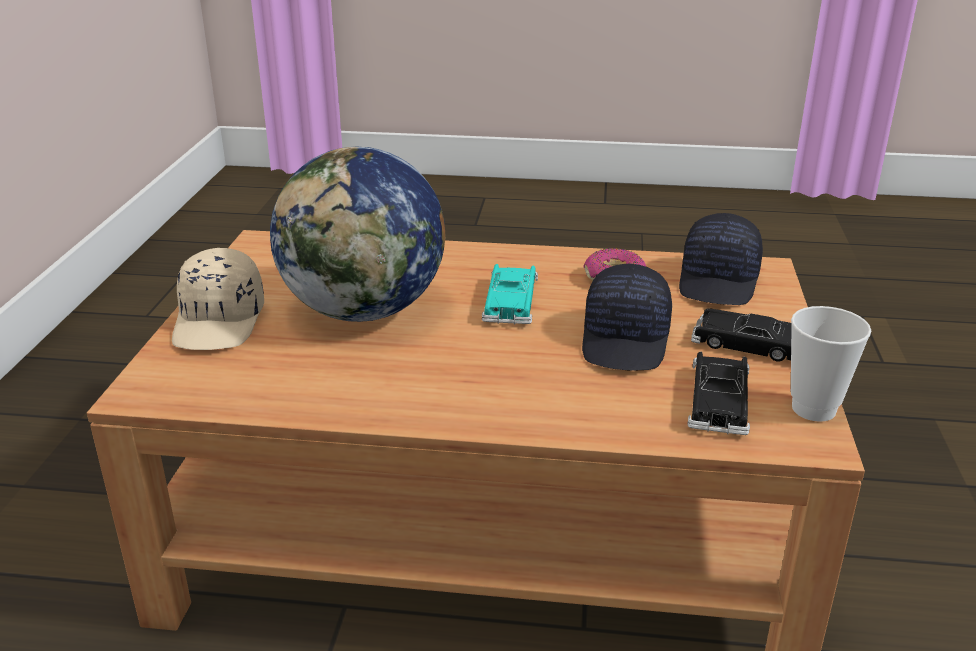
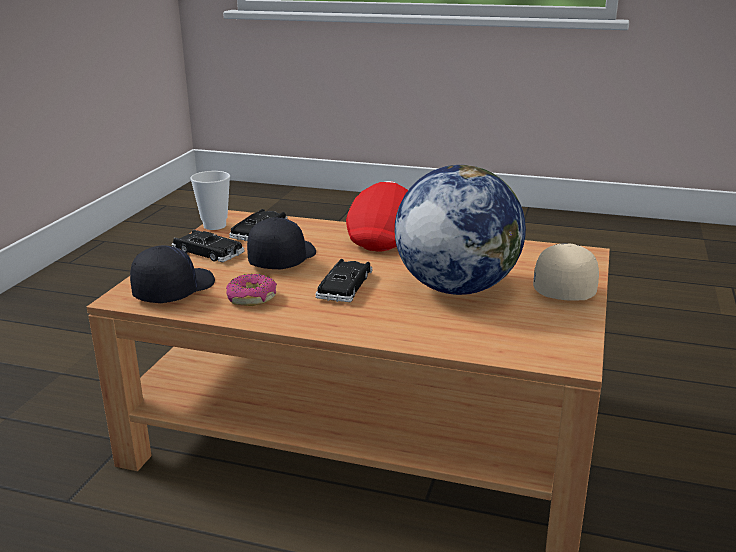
camera: 170 degrees left, 5 degrees down
(485, 403) = (384, 237): none -> red cap
(510, 302) = (345, 286): turquoise toy car -> black toy car

